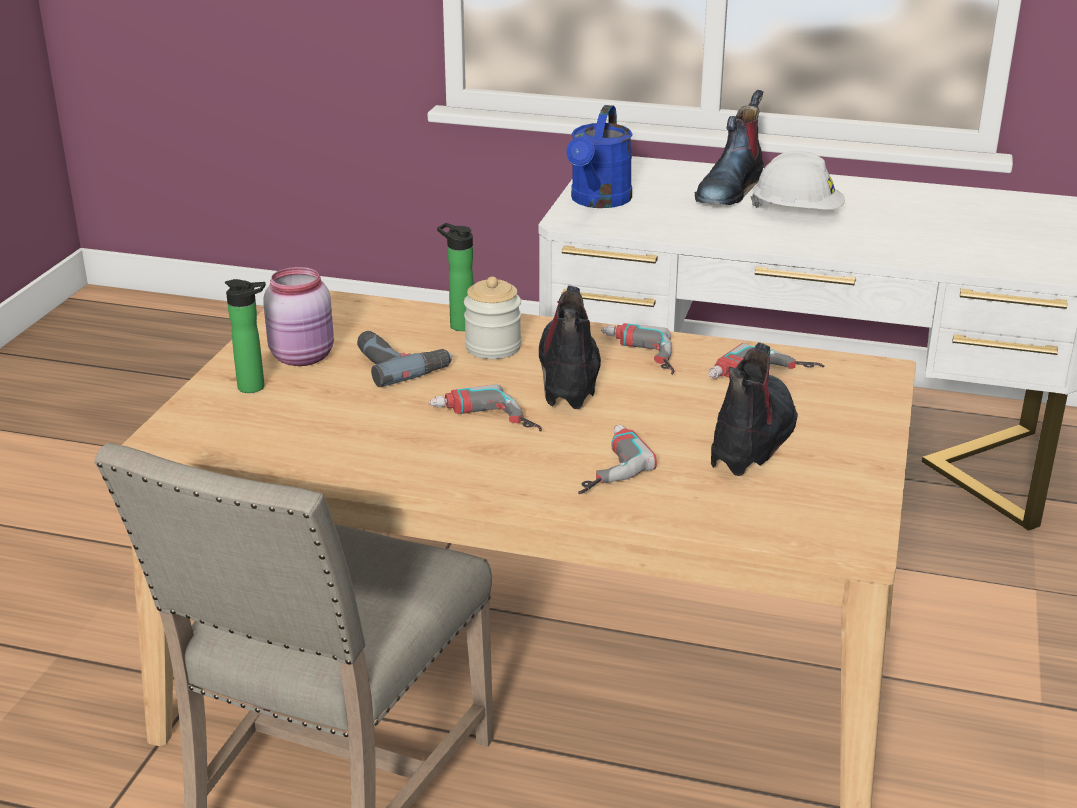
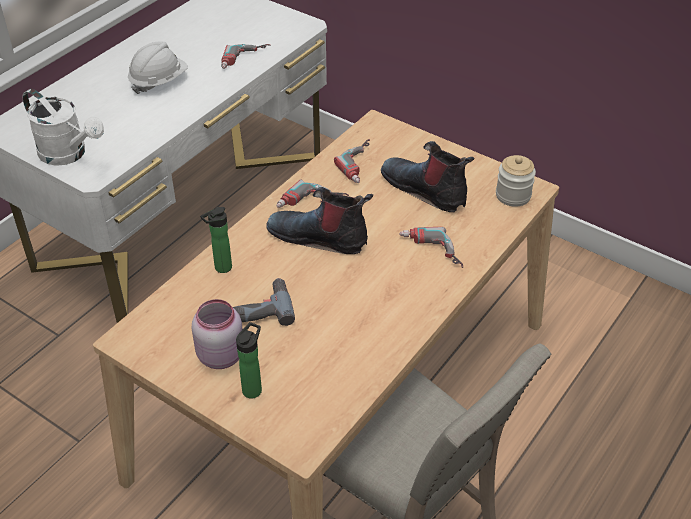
camera: 70 degrees left, 15 degrees up
(483, 422) = (358, 287): power drill -> power drill (245, 60)
(493, 347) = (263, 260): jar -> jar (513, 195)
(598, 201) = (69, 154): blue watering can -> white watering can
(729, 189) = (98, 94): boot -> none

